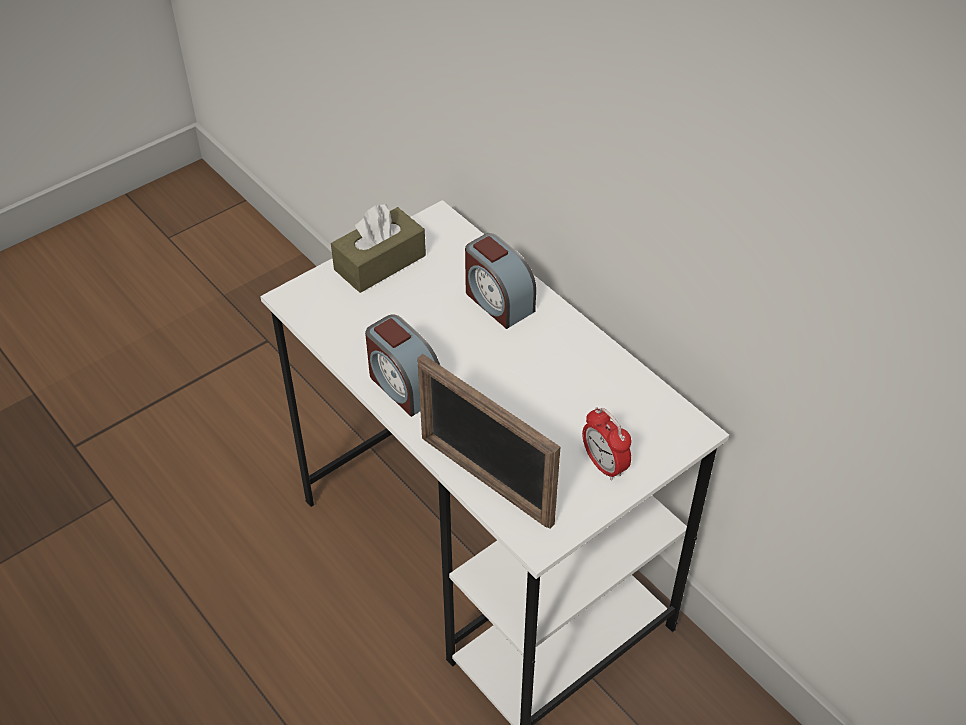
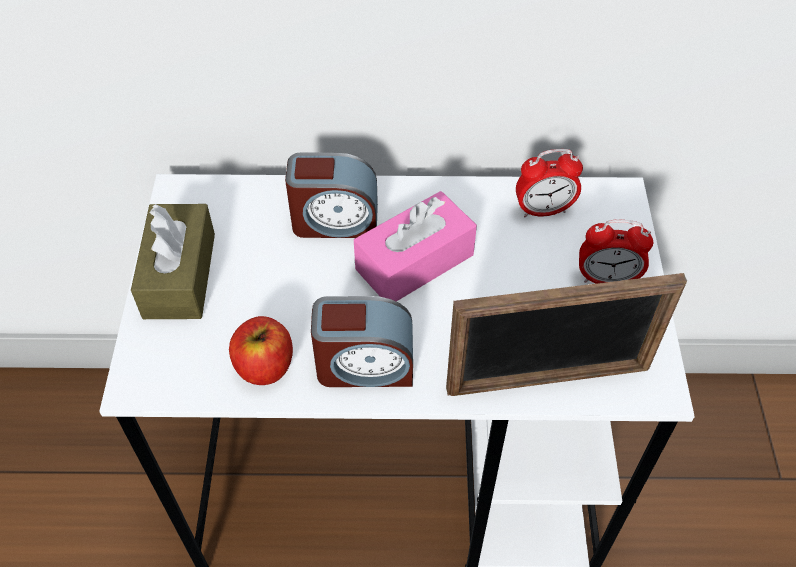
camera: 50 degrees left, 5 degrees up
(356, 342) = (264, 366): none -> apple
(507, 359) = (414, 262): none -> pink tissue box
(629, 397) = (543, 210): none -> alarm clock

